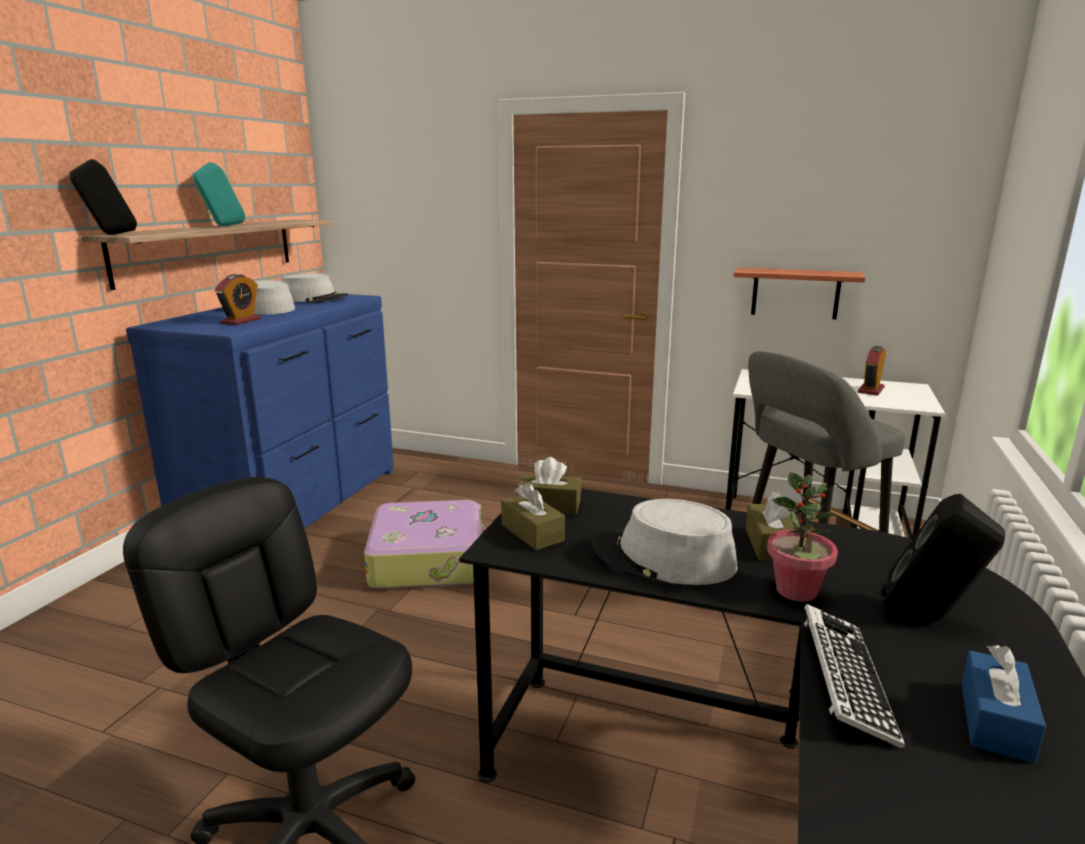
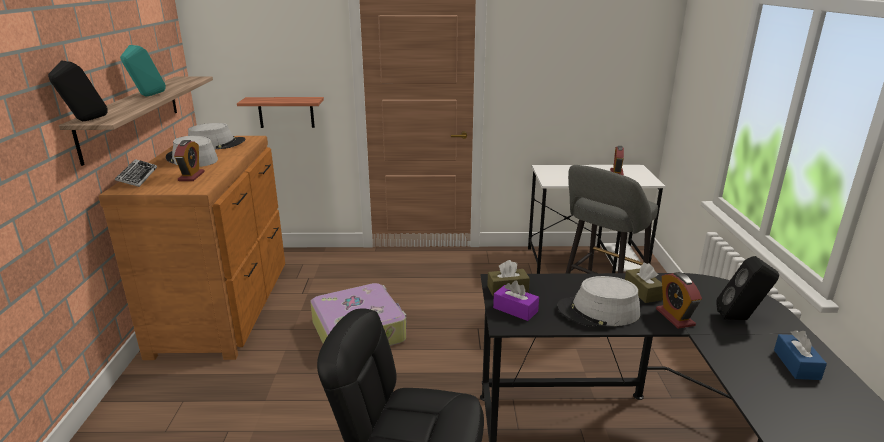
camera: 20 degrees left, 5 degrees up
(297, 504) = (225, 307): blue dresser -> brown dresser
(532, 532) = (515, 309): brown tissue box -> purple tissue box
(795, 293) = (563, 113): shelf -> shelf (286, 112)
(796, 591) = (675, 317): potted plant -> alarm clock
(845, 680) = (728, 360): keyboard -> keyboard (137, 177)

